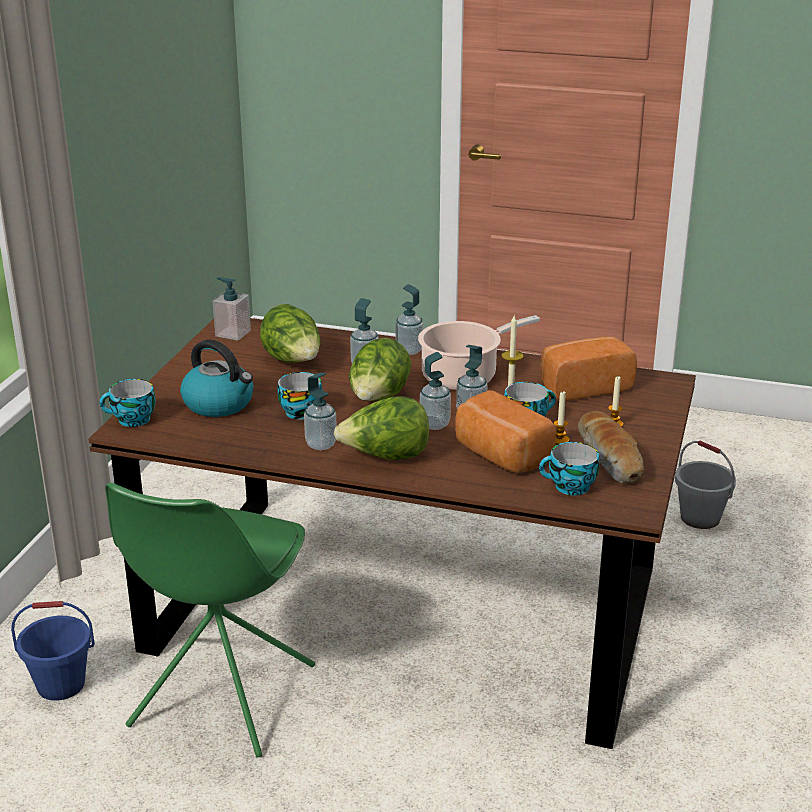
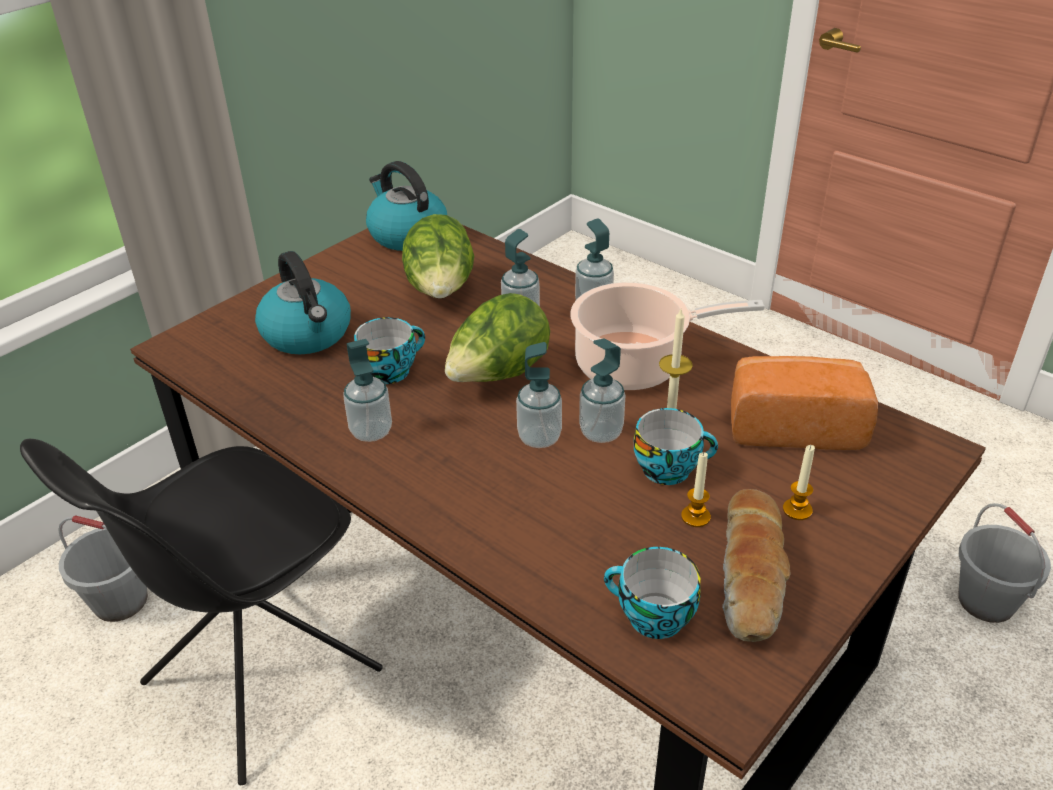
camera: 25 degrees right, 10 degrees up
(61, 684) = (121, 600): blue bucket -> grey bucket
(132, 420) = (195, 334): cup -> none
(221, 698) = (258, 679): green chair -> black chair
(232, 333) = (406, 234): soap dispenser -> kettle
(386, 457) = (434, 477): lettuce -> none
(499, 455) = (589, 521): bread -> none

